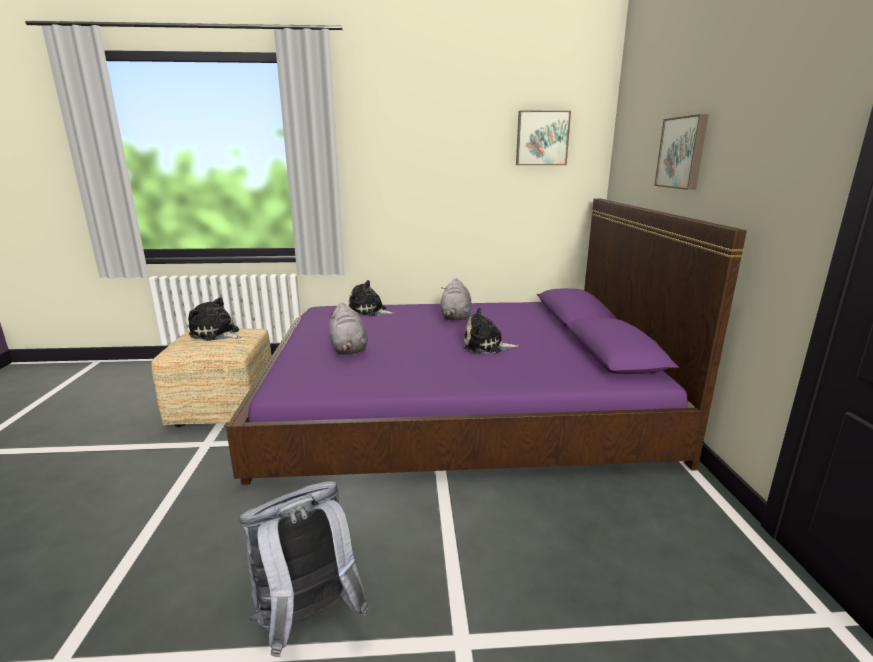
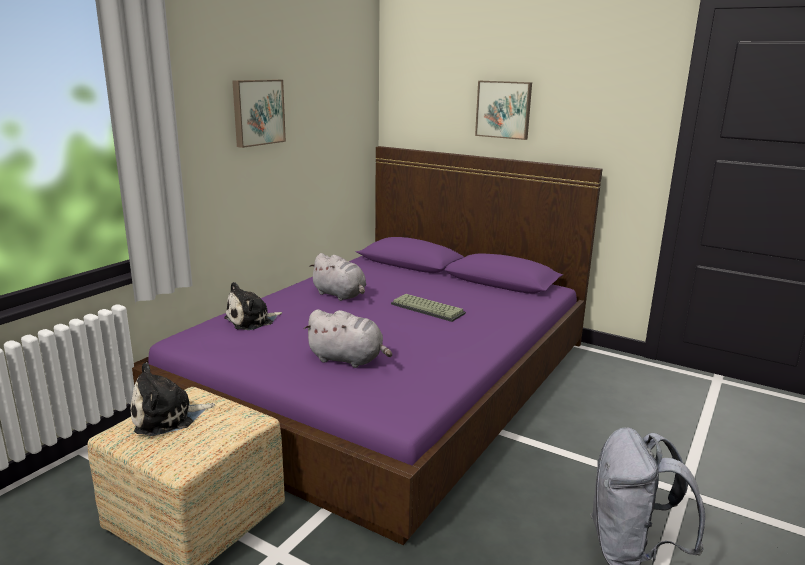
camera: 55 degrees left, 0 degrees up
(486, 346) = (429, 309): plush toy -> keyboard
(542, 138) = (337, 89): picture -> picture (257, 112)

